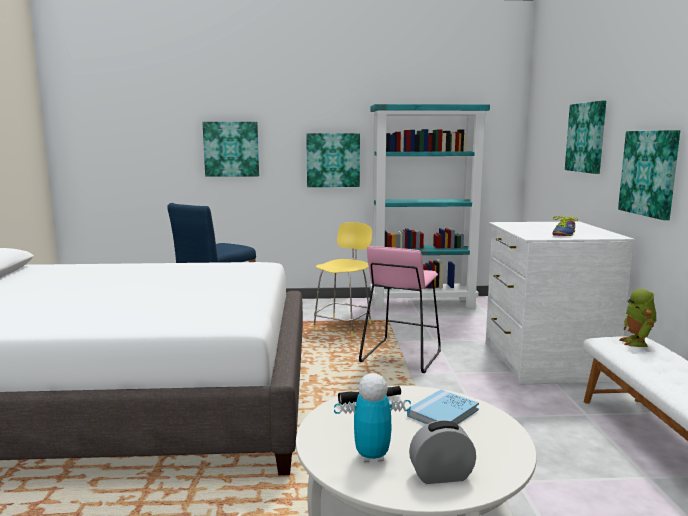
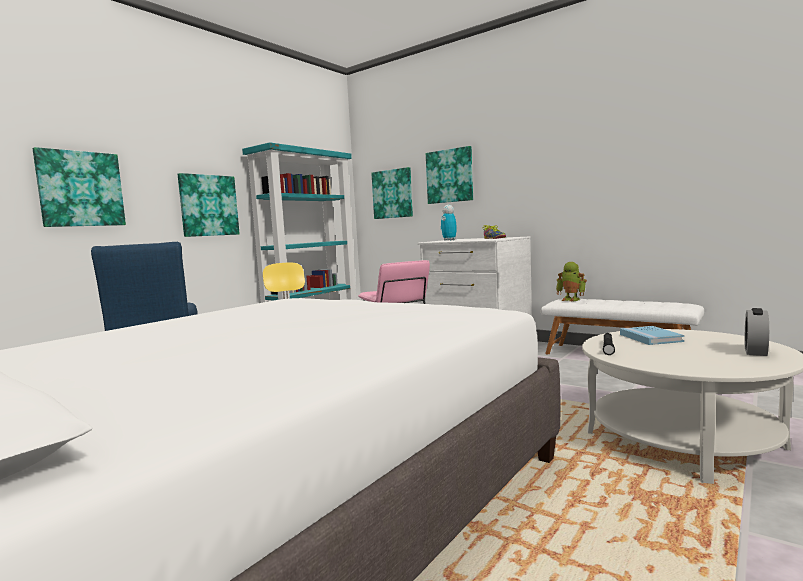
camera: 50 degrees left, 5 degrees down
(372, 457) = (717, 360): toy robot -> toy robot (449, 240)
(649, 173) = (533, 190): picture -> picture (392, 194)

